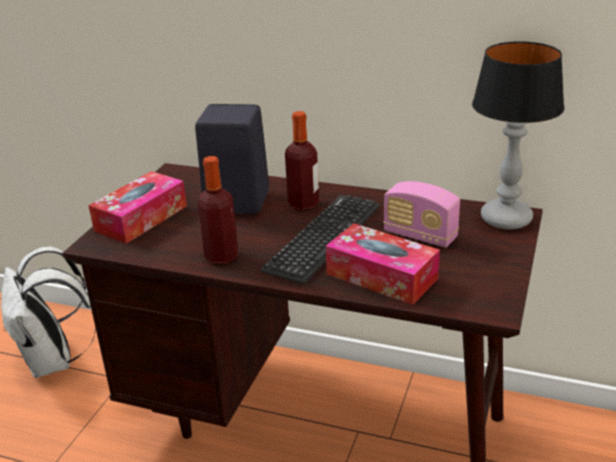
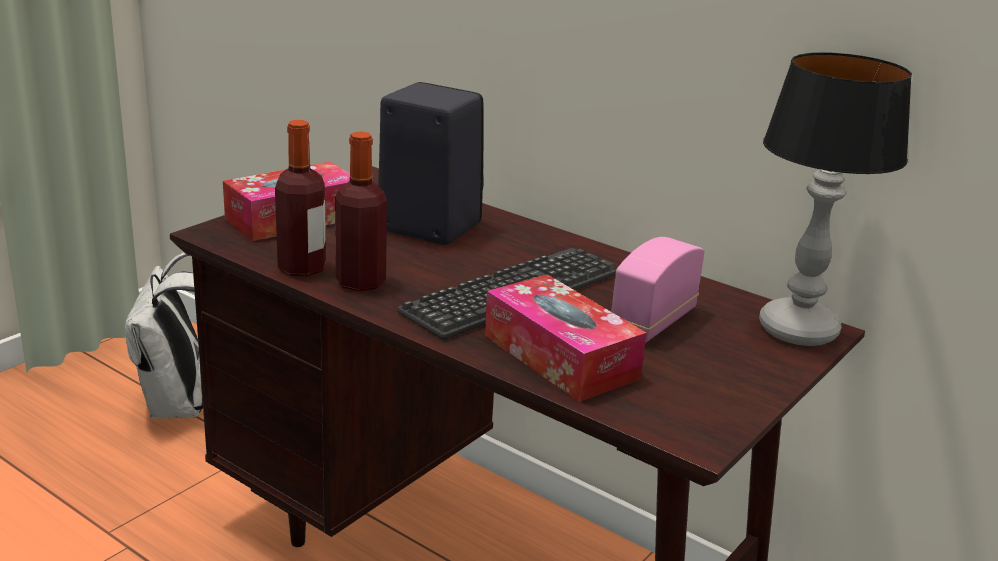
camera: 15 degrees right, 5 degrees down
(303, 204) = (516, 248): bottle -> bottle (302, 268)
(420, 235) = (652, 321): radio -> radio turned 75 degrees clockwise

